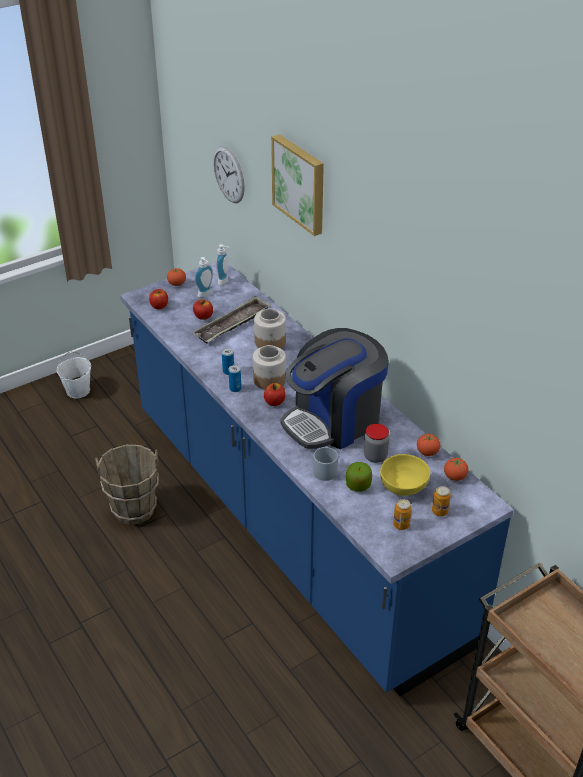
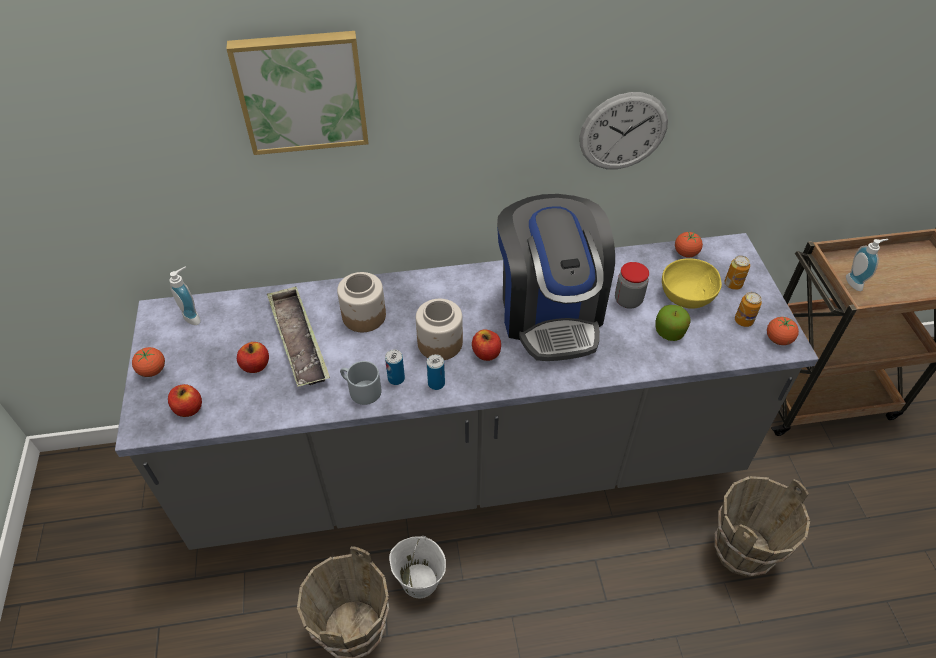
camera: 65 degrees left, 10 degrees up
(78, 390) = (63, 630): white bucket -> white bucket (419, 580)
(206, 294) = (207, 346): soap dispenser -> soap dispenser (856, 282)
(229, 174) = (101, 176): wall clock -> wall clock (623, 132)
(291, 521) = (468, 463): blue counter -> grey counter
(314, 721) = (741, 550): none -> brown bucket
(324, 469) = (631, 350): grey mug -> grey mug (360, 390)
(427, 452) = (640, 258): tomato -> tomato (778, 339)

